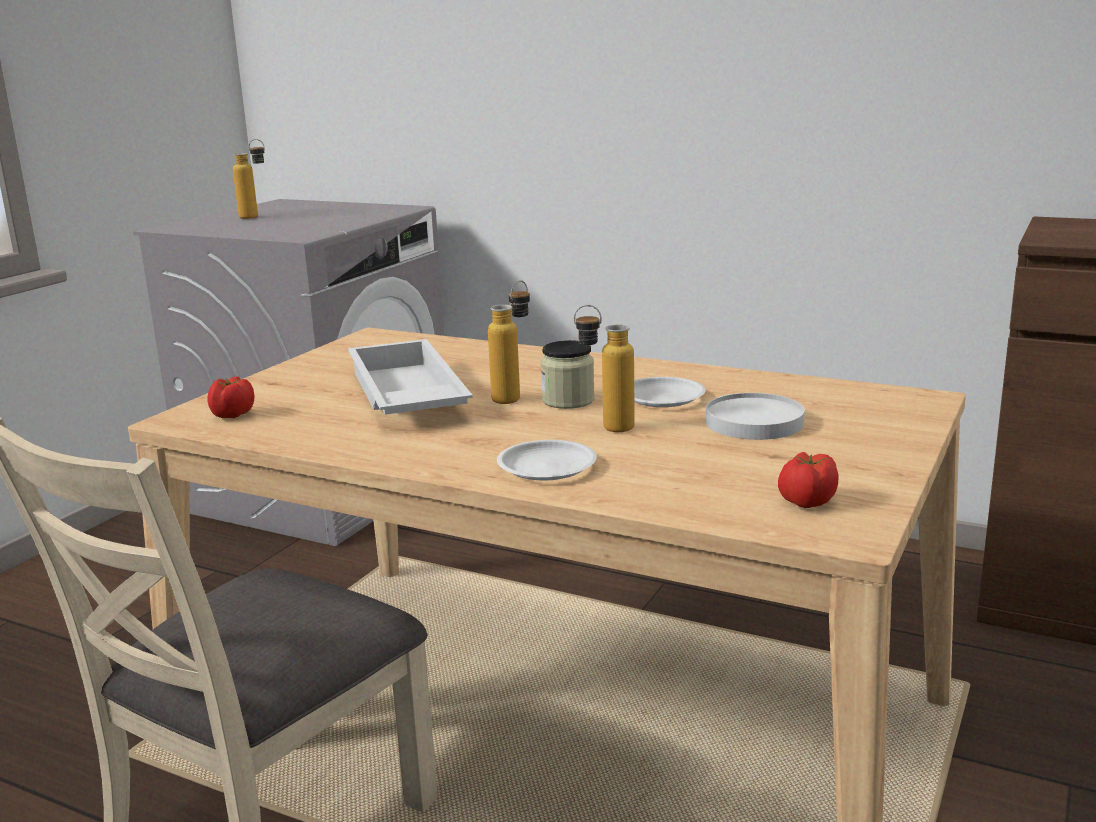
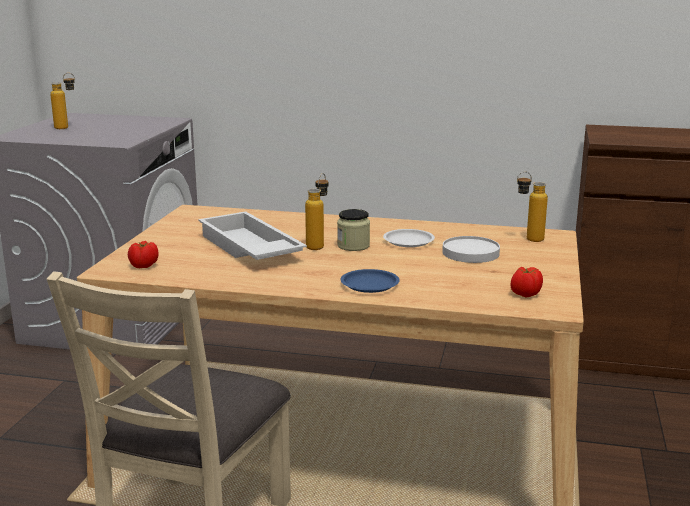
camera: 15 degrees left, 0 degrees up
(546, 466) = (369, 284): white plate -> blue plate
(605, 428) = (387, 261): bottle -> bottle (528, 240)

